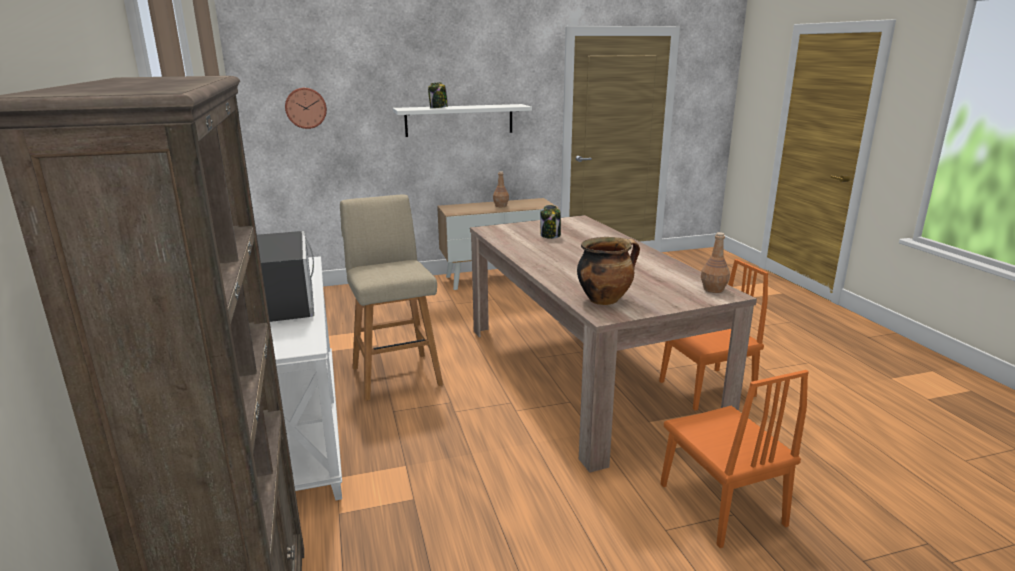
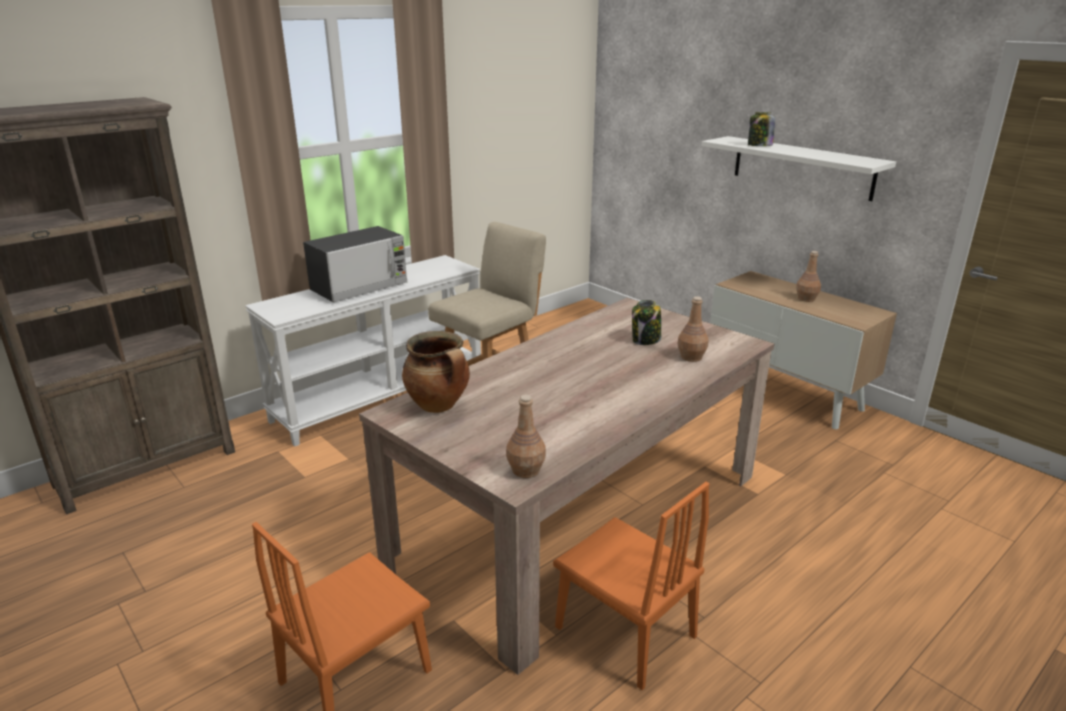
camera: 65 degrees right, 5 degrees up
(306, 108) = (648, 121): wall clock -> none
(587, 232) = (691, 357): none -> brown bottle

